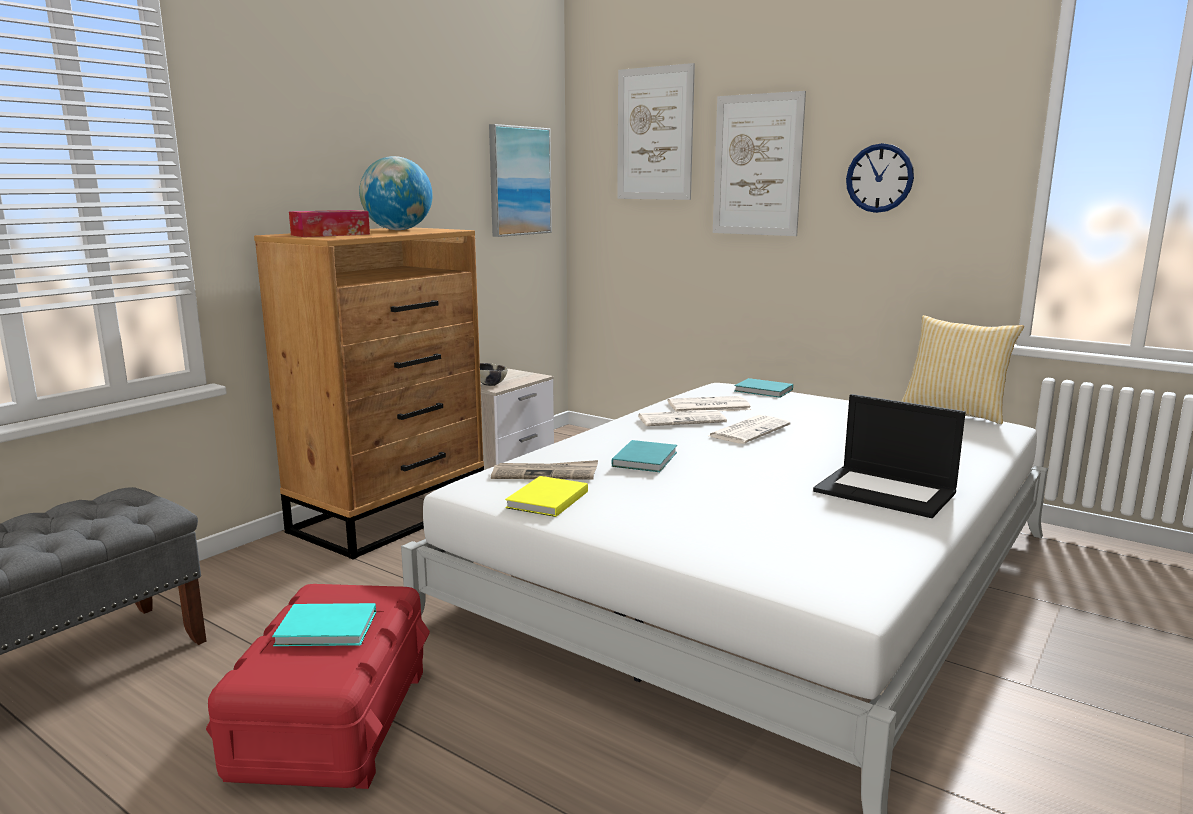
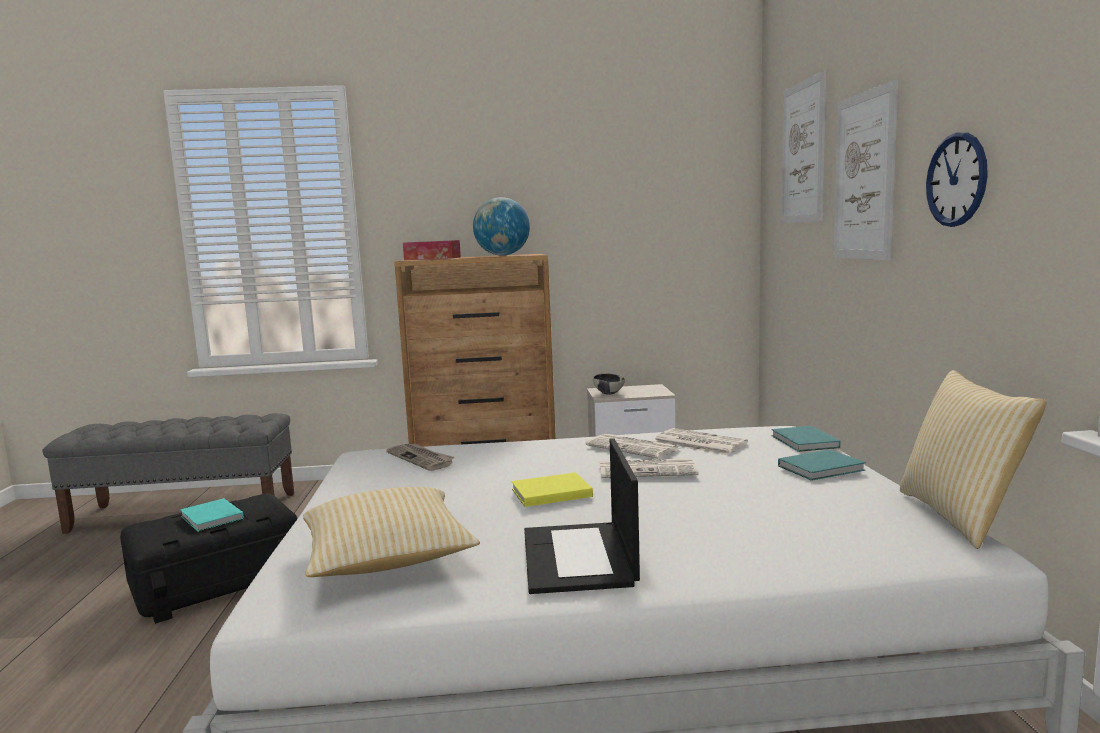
camera: 50 degrees right, 5 degrees down
(331, 721) = (218, 583): red storage box -> black storage box
(519, 181) = (688, 211): picture -> none
(545, 500) = (367, 474): yellow book -> yellow book (549, 493)
(646, 459) = (500, 467): turquoise book -> turquoise book (823, 468)
(798, 540) = (387, 559): none -> pillow

